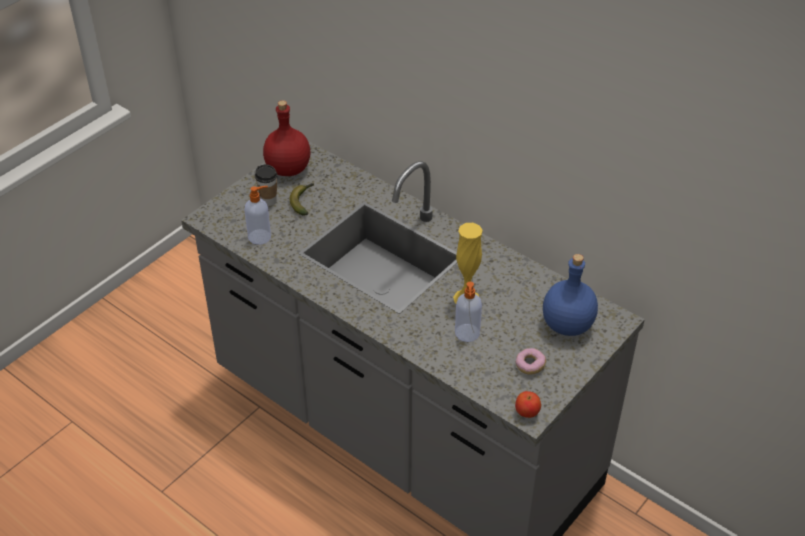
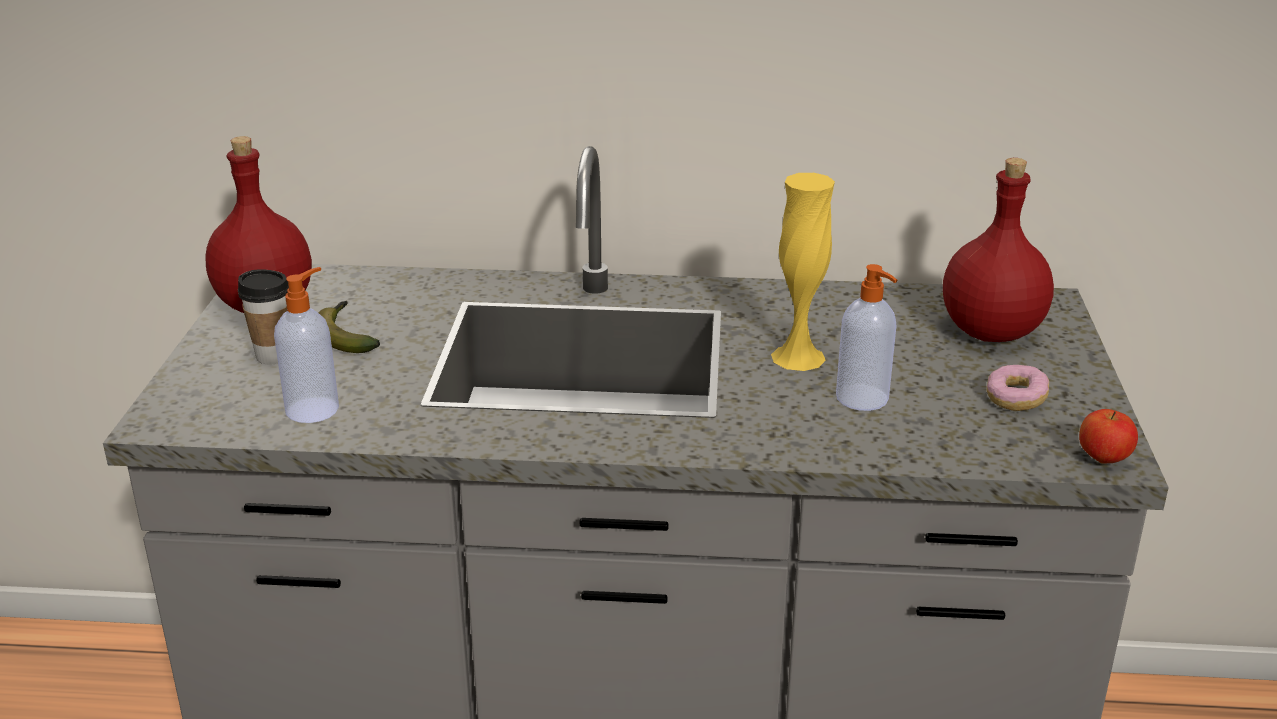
camera: 35 degrees left, 15 degrees down
(568, 325) = (993, 332): blue bottle -> red bottle

